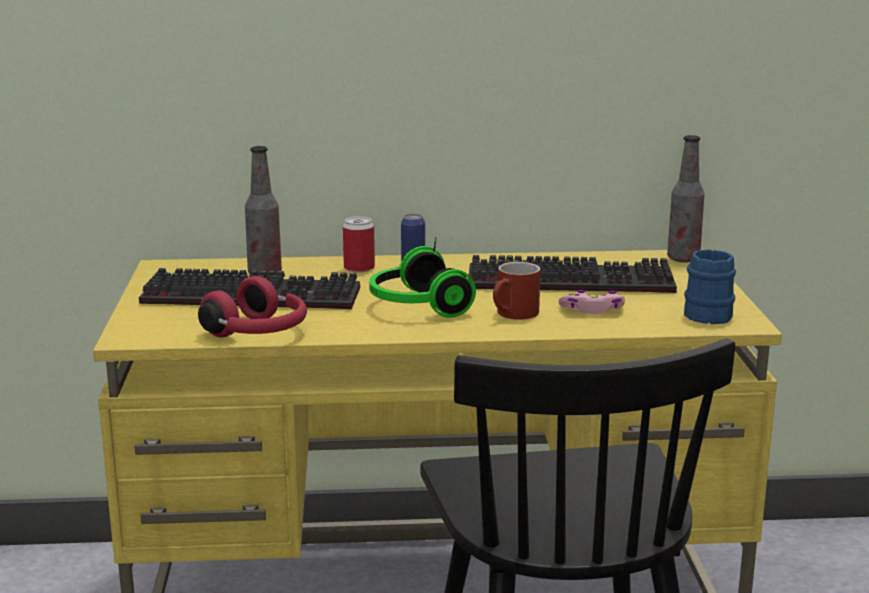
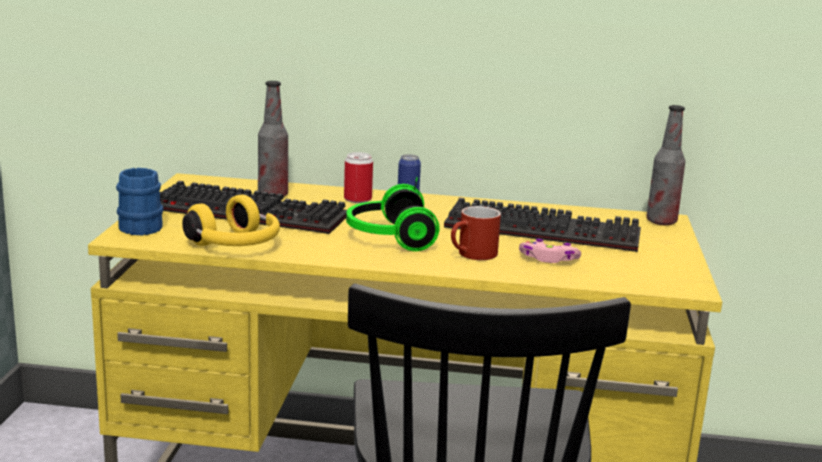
camera: 10 degrees right, 0 degrees up
(259, 333) = (236, 245): red headphones -> yellow headphones
(705, 313) = (655, 274): blue mug -> blue mug (142, 225)

